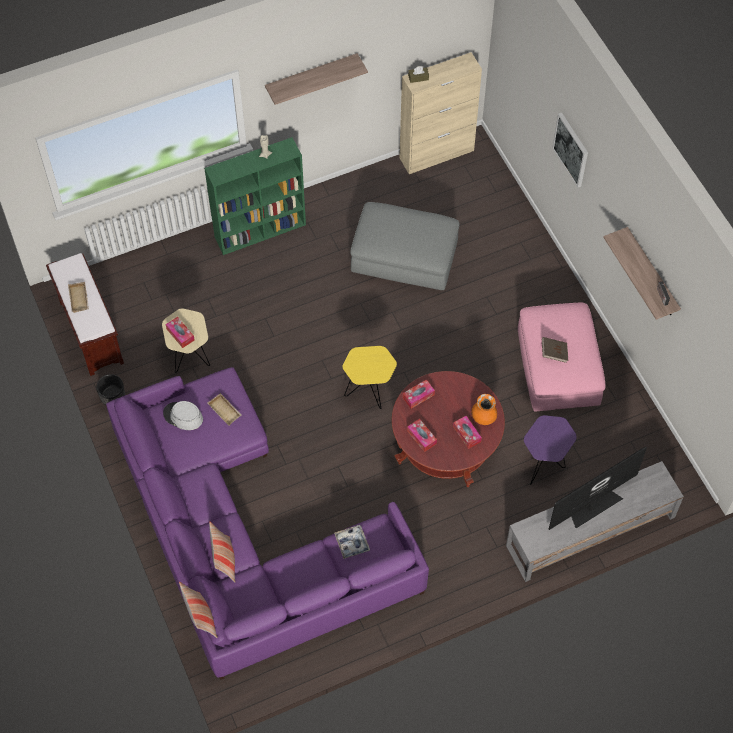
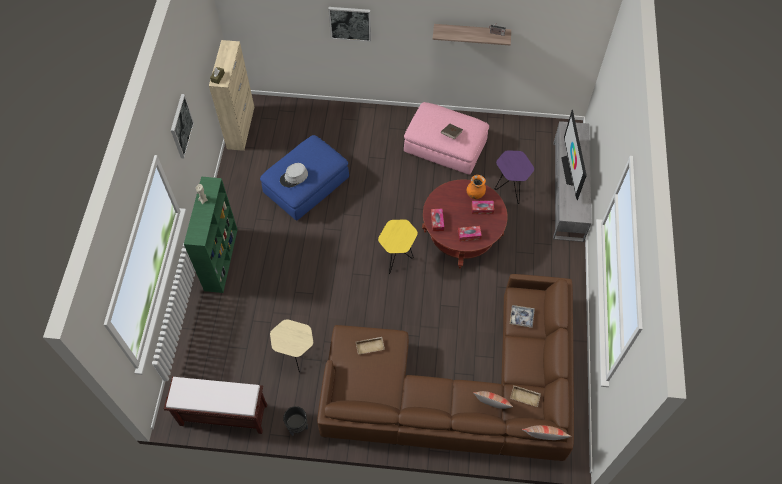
camera: 60 degrees left, 0 degrees up
(80, 299) = (215, 397): beige tray -> beige tray (525, 396)
(180, 334) = (293, 342): tissue box -> none
(183, 416) = (357, 376): grey hat -> grey hat (294, 177)
(244, 535) = (459, 390): purple sofa -> brown sofa
(311, 77) = (181, 126): shelf -> picture
(404, 257) = (306, 185): grey ottoman -> blue ottoman

